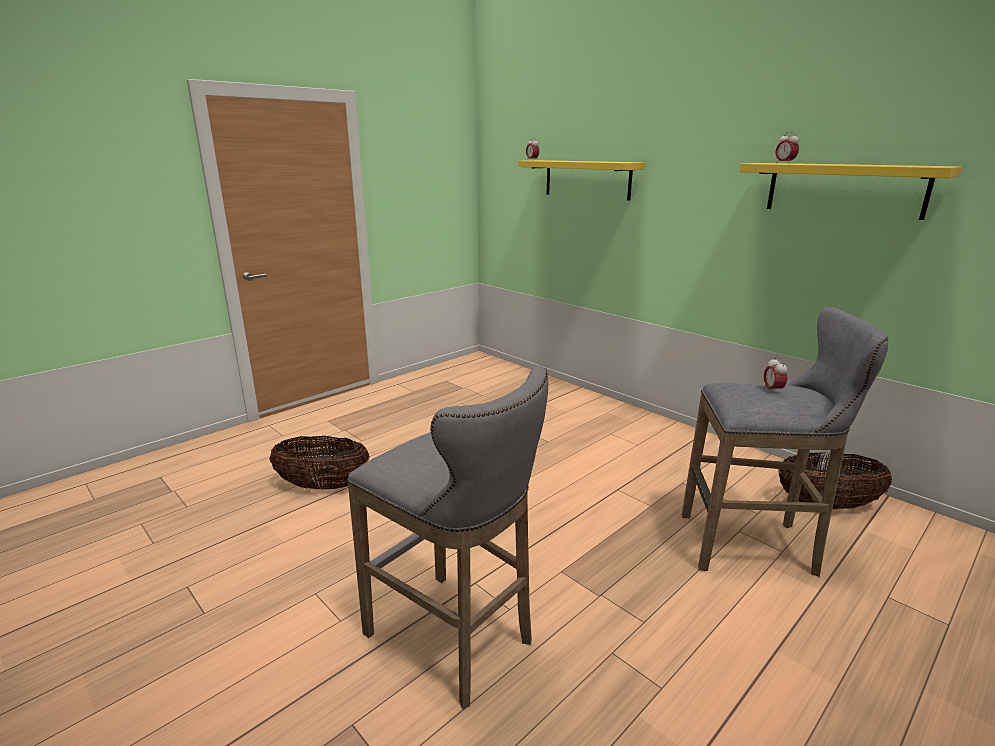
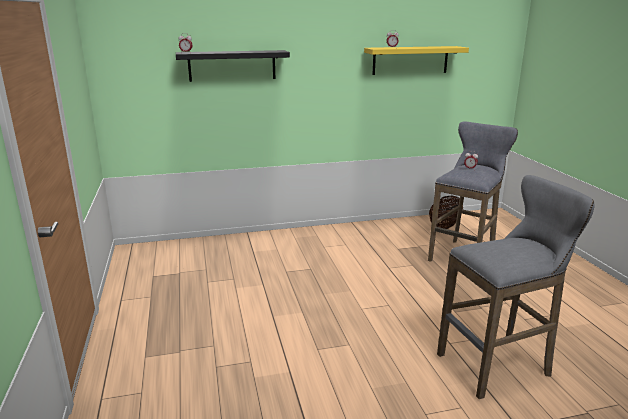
camera: 60 degrees left, 0 degrees up
(323, 486) = (274, 383): basket -> none
(587, 179) = (232, 65): yellow shelf -> black shelf

